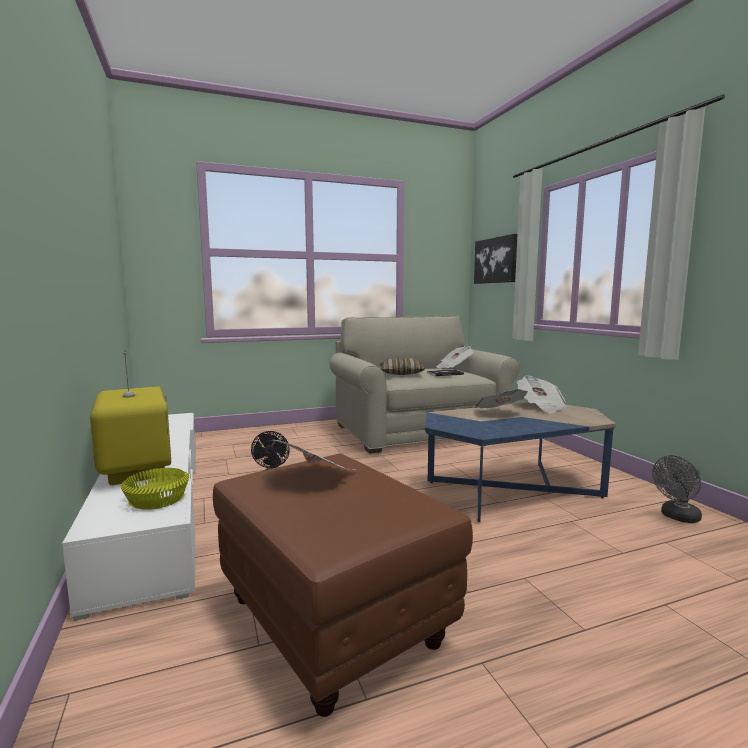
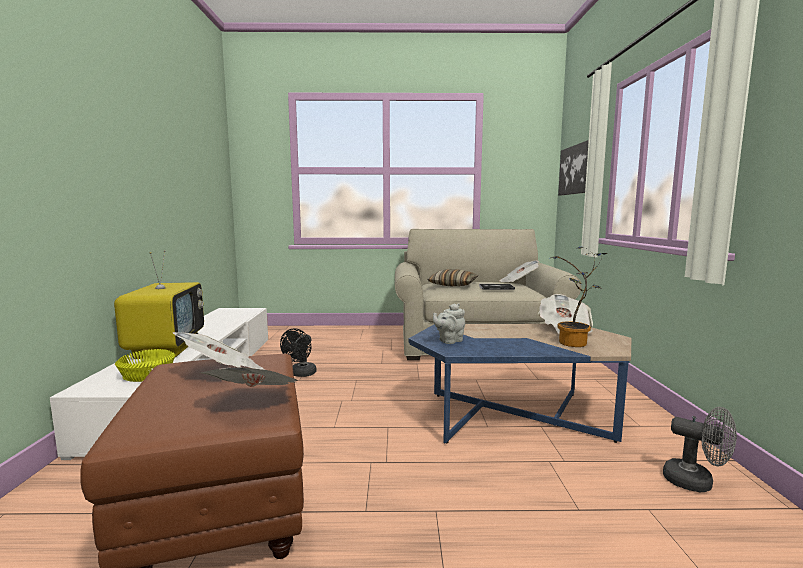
camera: 20 degrees right, 0 degrees up
(464, 426) = (449, 341): none -> grey teapot
(499, 413) = (506, 332): newspaper -> newspaper (255, 402)
(565, 418) = (574, 344): none -> potted plant
(677, 517) = (696, 482): grey fan -> grey fan turned 135 degrees counterclockwise

